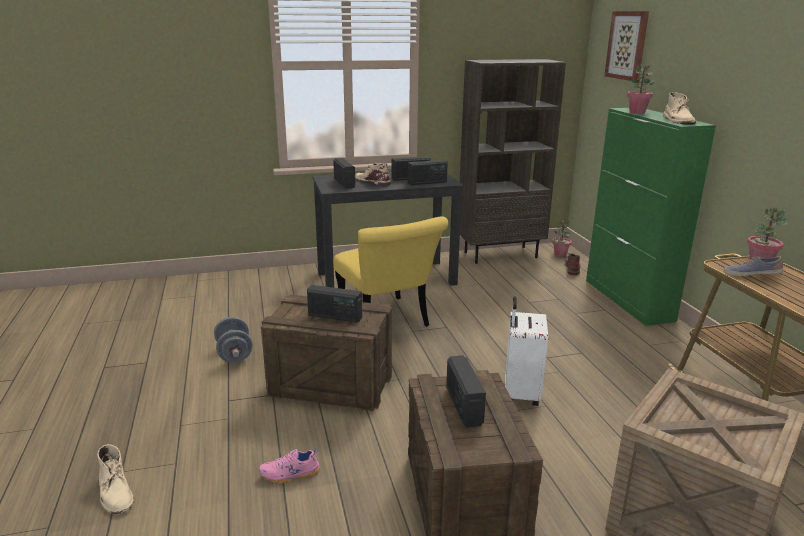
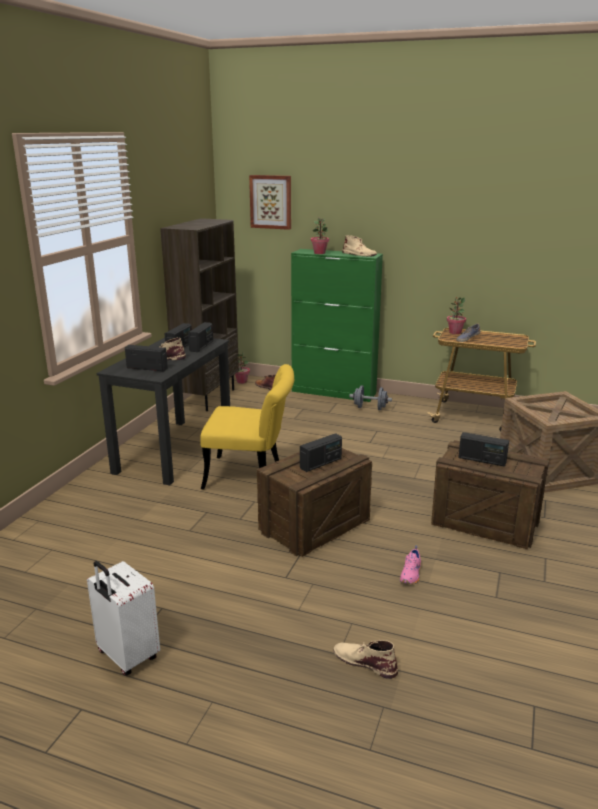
camera: 55 degrees left, 0 degrees up
(115, 492) = (364, 661): beige boot -> beige boot turned 150 degrees counterclockwise
(234, 354) = (210, 556): grey dumbbell -> grey dumbbell (370, 408)
(520, 393) = (400, 466): white suitcase -> white suitcase (127, 656)

